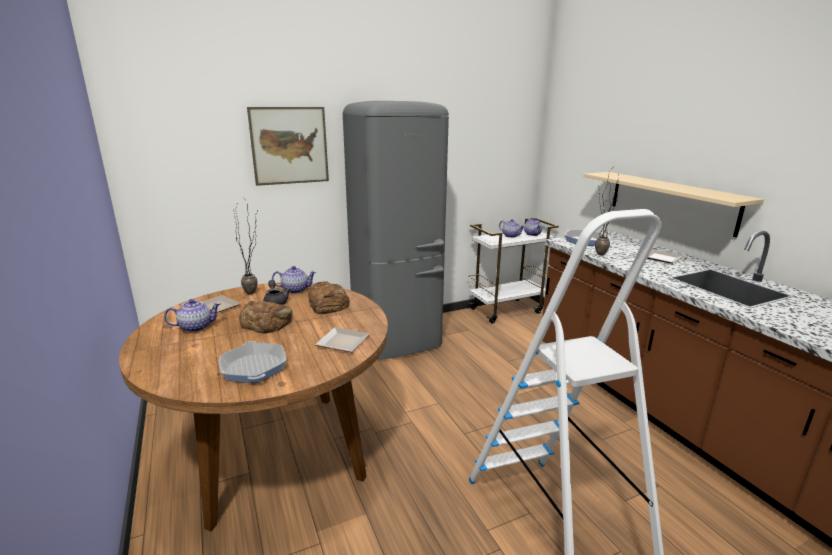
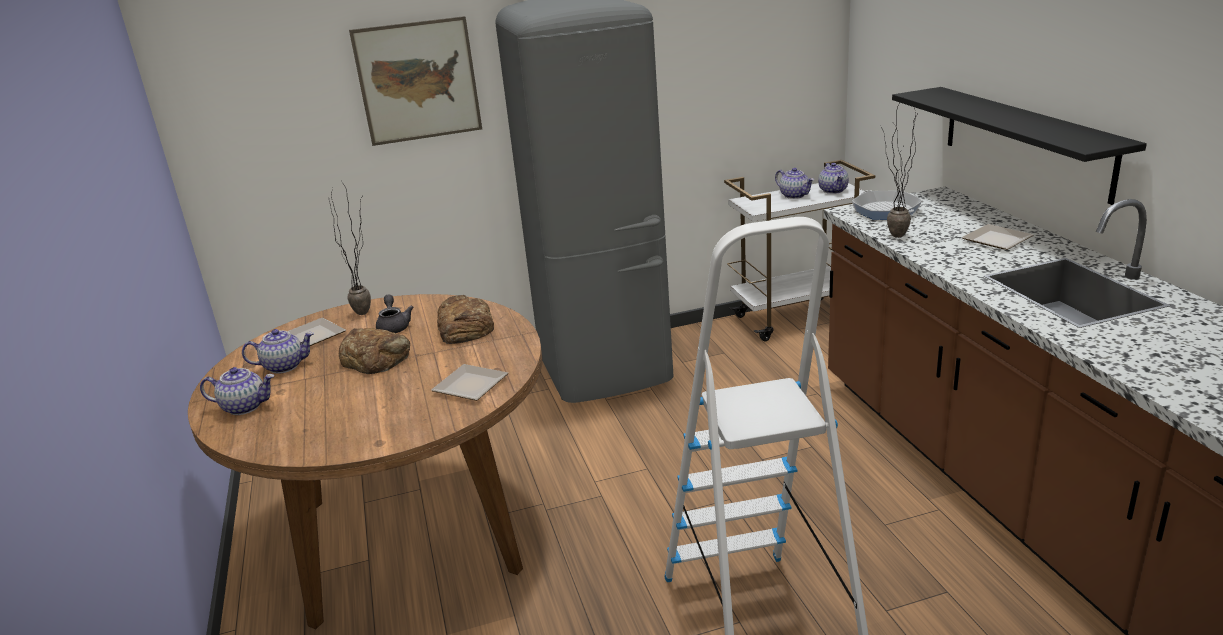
camera: 10 degrees right, 5 degrees up
(254, 367) = (349, 421): frying pan -> none
(295, 290) = (425, 306): teapot -> teapot (245, 406)
(671, 201) = (1025, 141): beige shelf -> black shelf

